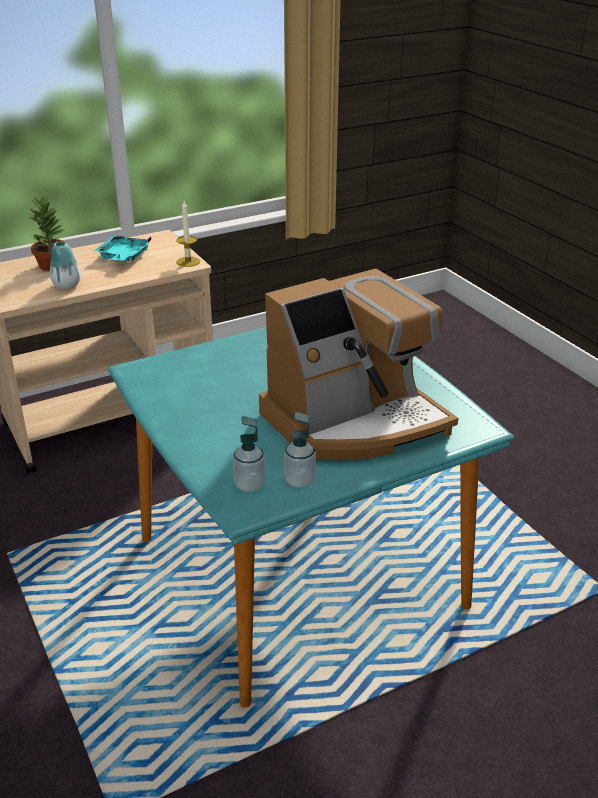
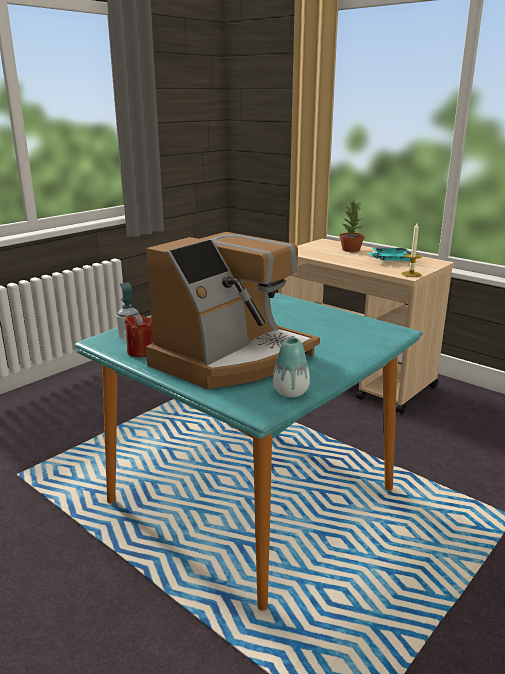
camera: 70 degrees right, 10 degrees down
(66, 285) = (330, 256): vase -> vase (290, 392)
(299, 480) = (141, 351): soap dispenser -> red candle
(355, 421) = (232, 358): coffee machine -> coffee machine turned 90 degrees counterclockwise

